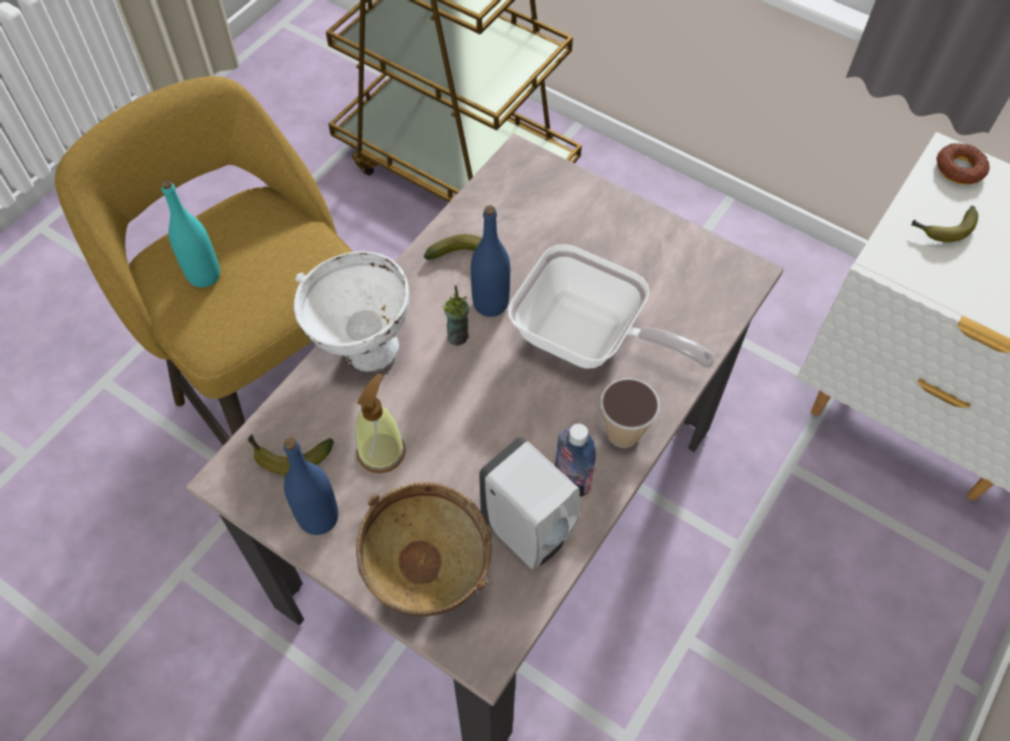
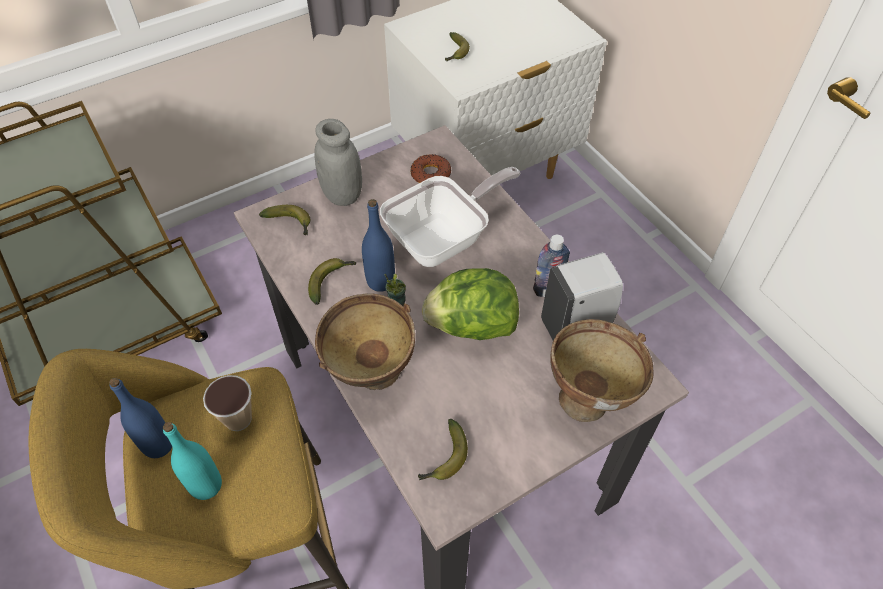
camera: 65 degrees left, 5 degrees down
(318, 517) = (509, 453): blue bottle -> blue bottle (158, 445)
(359, 345) = (369, 376): white bowl -> brown bowl
(381, 451) = (471, 392): soap dispenser -> none
(473, 417) = (471, 325): none -> lettuce
(525, 188) = (291, 223): none -> banana
(596, 214) = (342, 195): none -> grey jar
(623, 433) = (524, 249): cup -> cup (238, 419)
(959, 168) = (417, 27): donut -> donut (430, 174)

